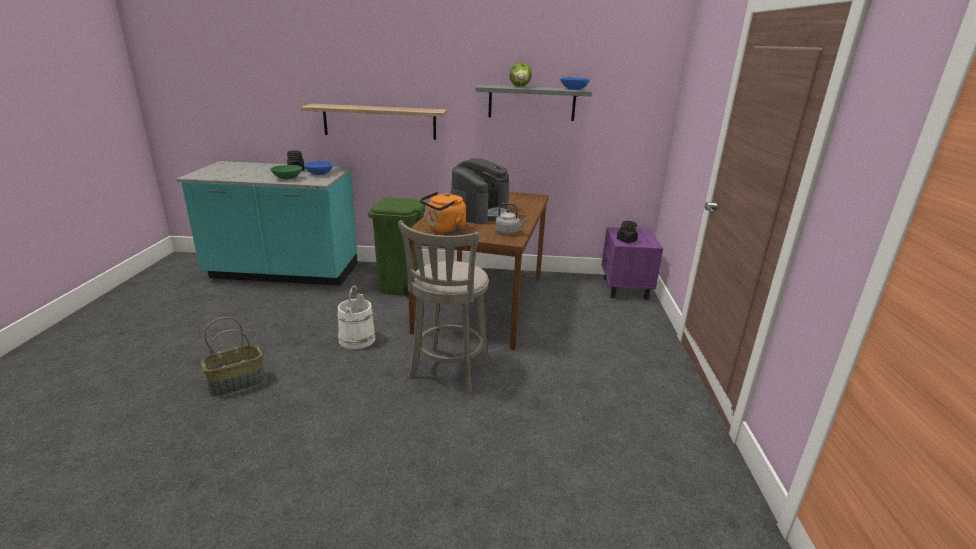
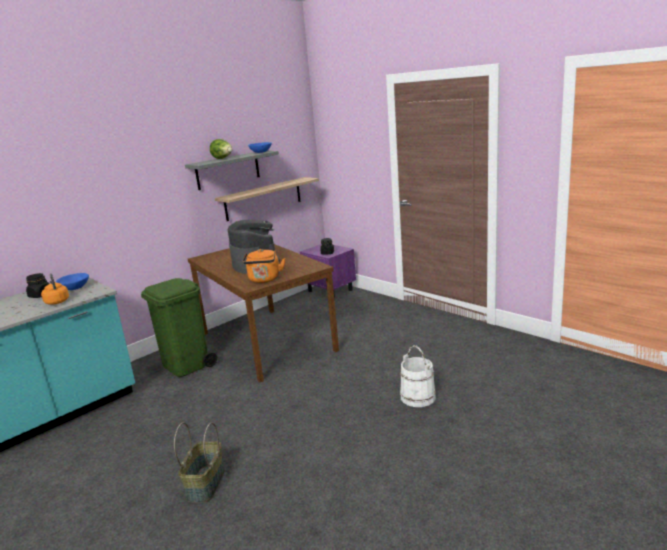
camera: 45 degrees left, 5 degrees down
(287, 178) = (57, 301): green bowl -> orange kettle
(357, 339) = (231, 407): white bucket -> white bucket (418, 397)
(379, 122) = (103, 220): shelf -> shelf (263, 198)
(448, 372) = (328, 382): grey stool -> none
(508, 232) = (304, 264): grey kettle -> none

